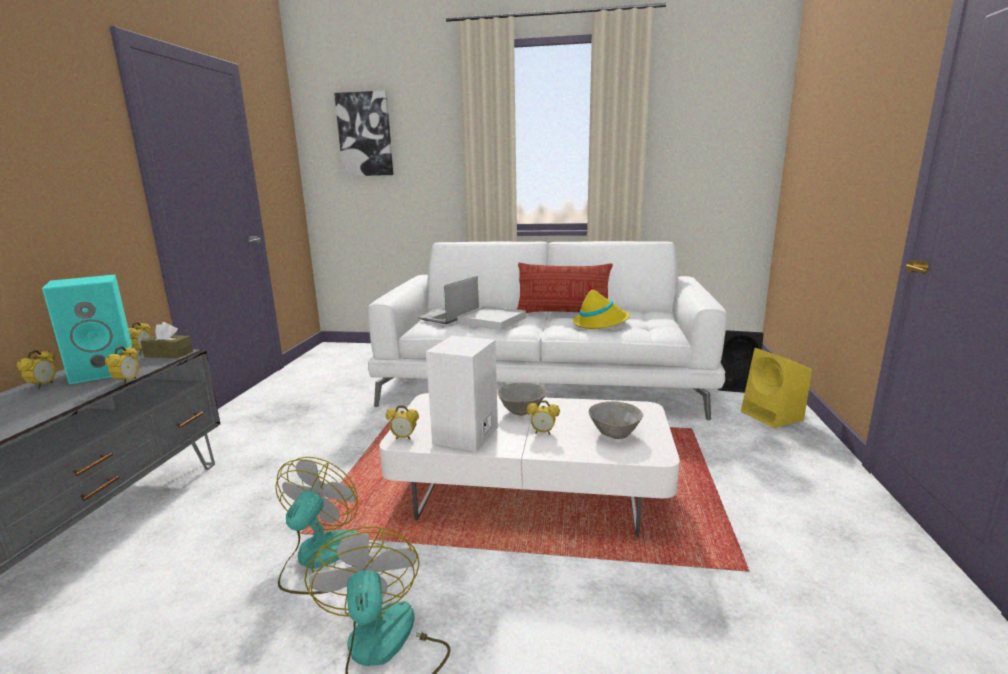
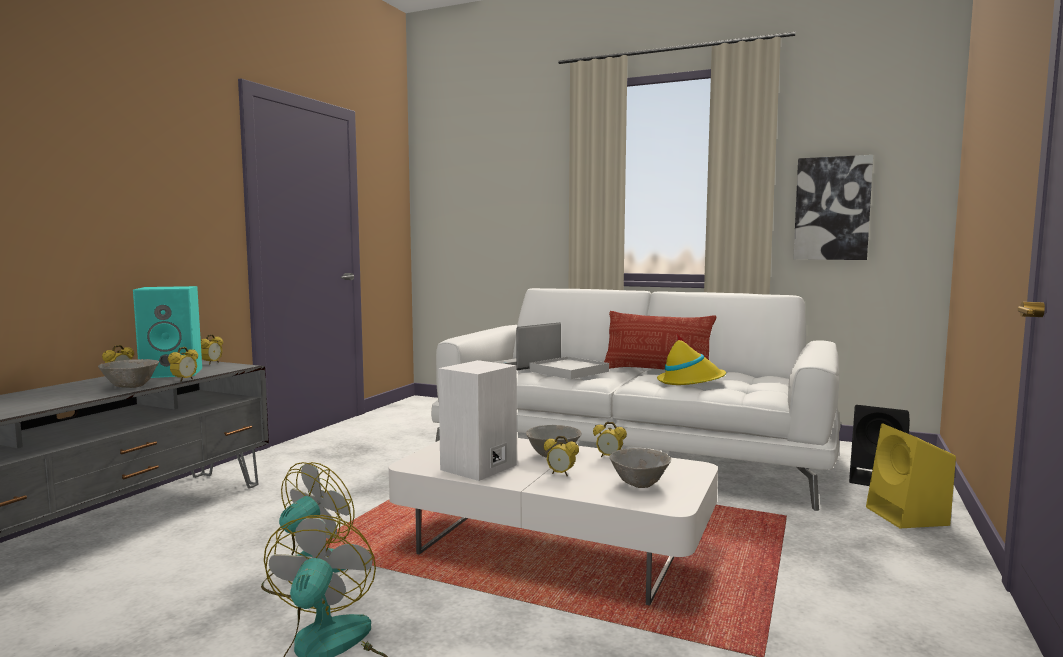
camera: 15 degrees right, 10 degrees down
(67, 398) = (131, 386): none -> grey bowl
(168, 354) = (231, 366): brown tissue box -> none
(365, 134) = (474, 177): picture -> picture (832, 208)
(404, 438) = (416, 463): alarm clock -> alarm clock (609, 457)

